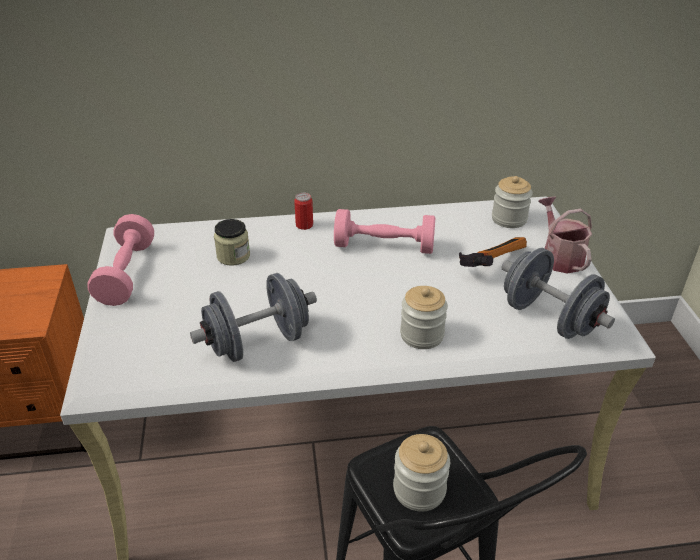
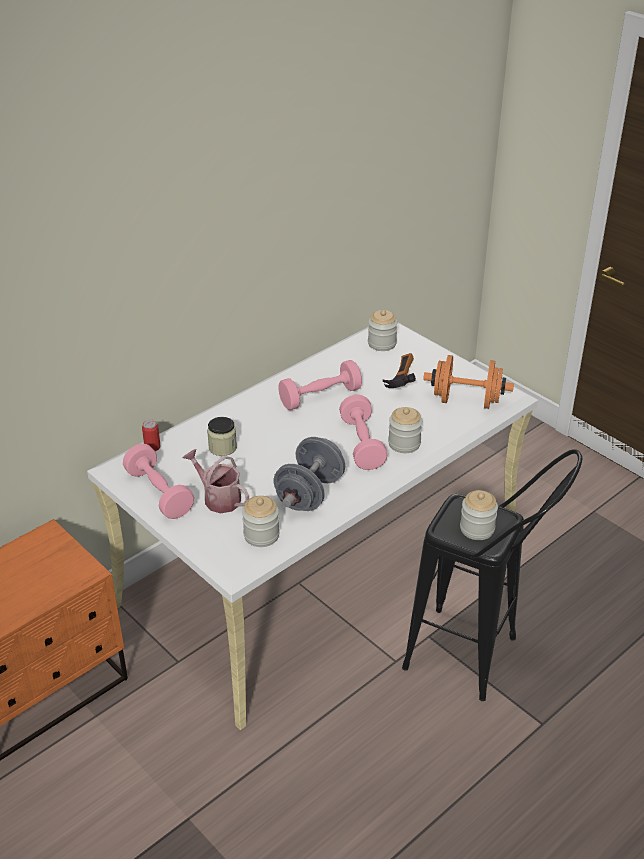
camera: 35 degrees left, 0 degrees up
(158, 363) = (261, 535): none -> jar
(304, 225) = (246, 404): can -> can (152, 447)
(374, 314) = (362, 444): none -> pink dumbbell
(549, 318) = (466, 401): grey dumbbell -> orange dumbbell
(559, 257) = (437, 358): watering can -> watering can (218, 498)

